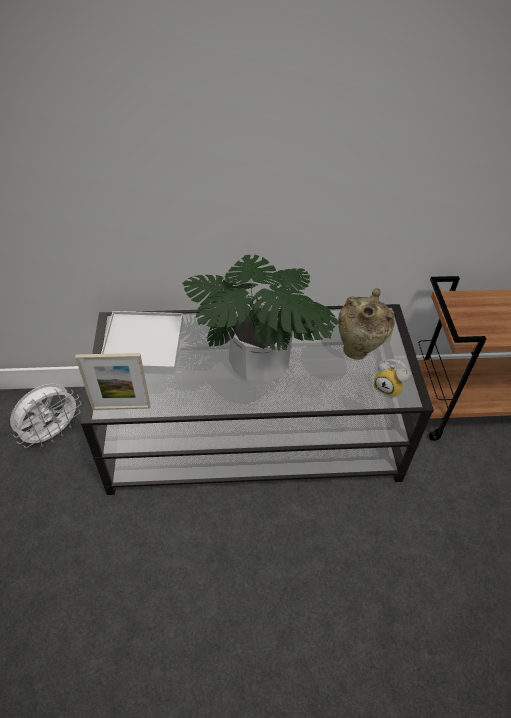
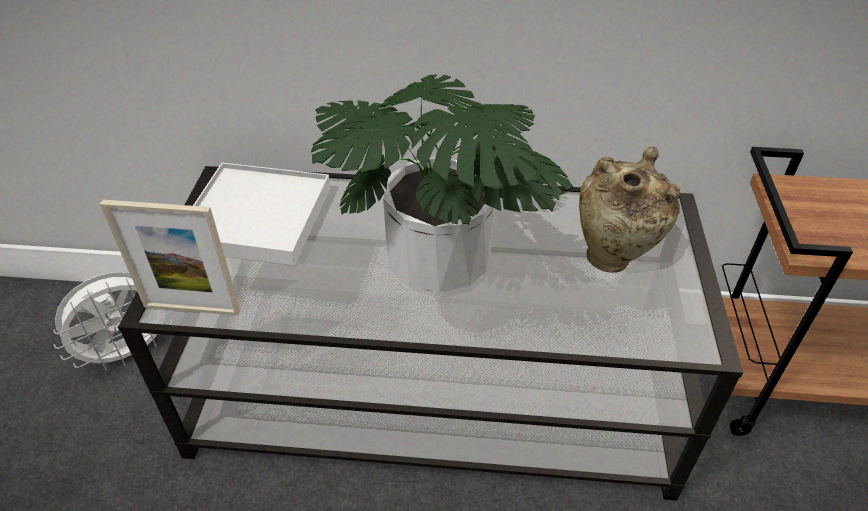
camera: 10 degrees right, 5 degrees down
(389, 388) = (662, 325): alarm clock -> none

